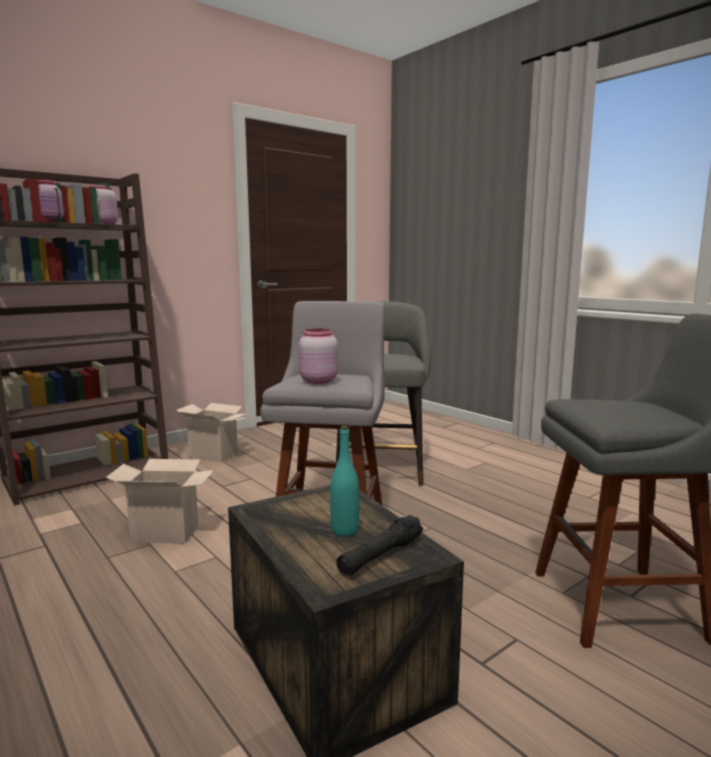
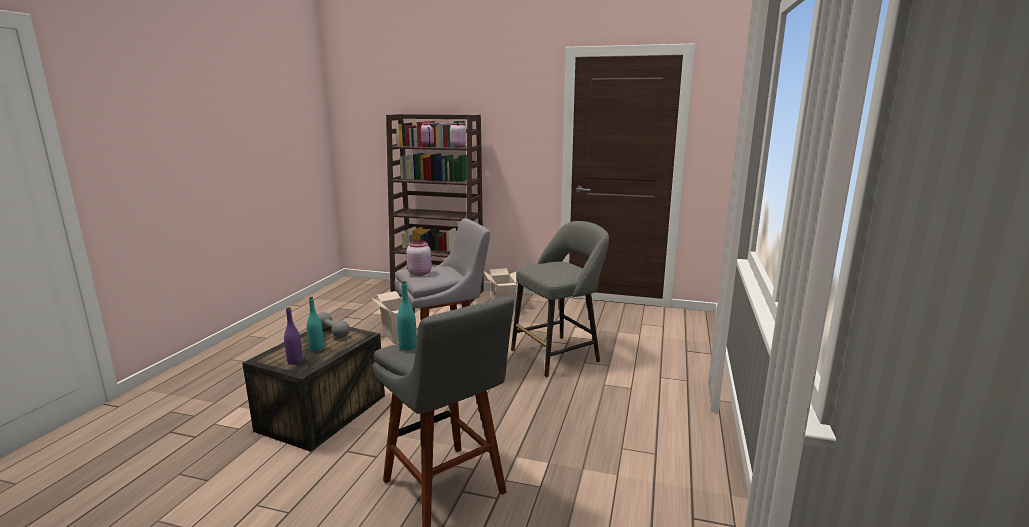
camera: 55 degrees right, 5 degrees up
(291, 509) = (332, 332): none -> grey dumbbell
(380, 556) = (295, 361): black flashlight -> purple bottle
(617, 416) = (408, 347): none -> turquoise bottle

